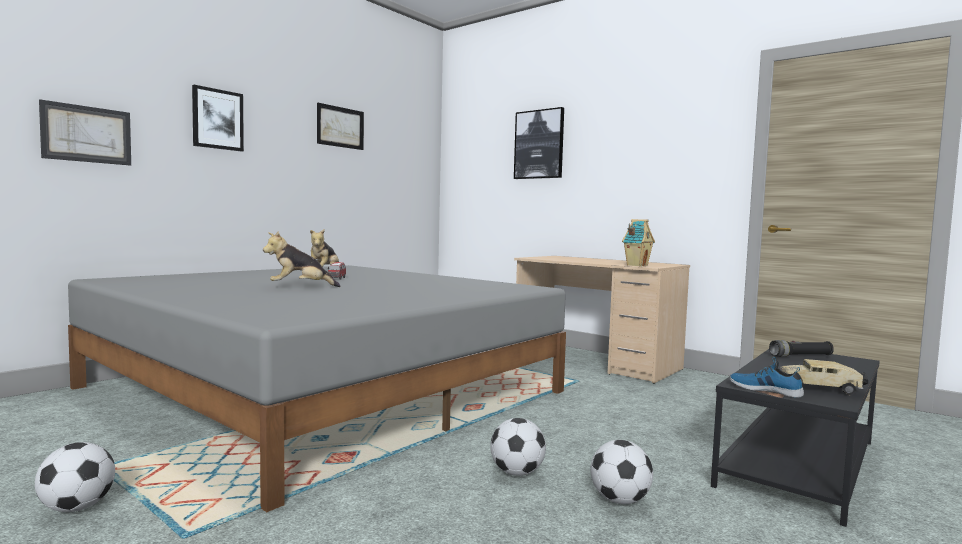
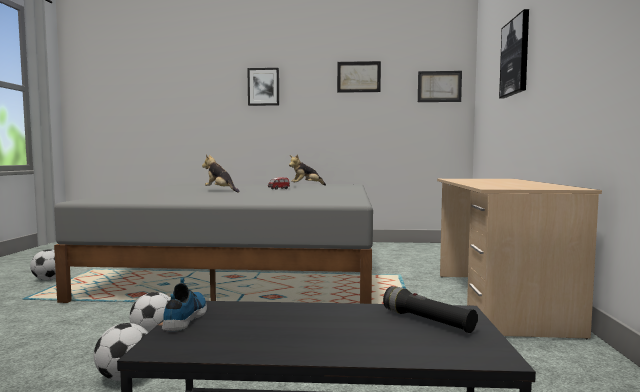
camera: 55 degrees right, 0 degrees up
(87, 134) = (194, 106): picture -> picture (439, 86)
(636, 265) = (489, 186): toy house -> none
(821, 389) = (225, 339): toy truck -> none

